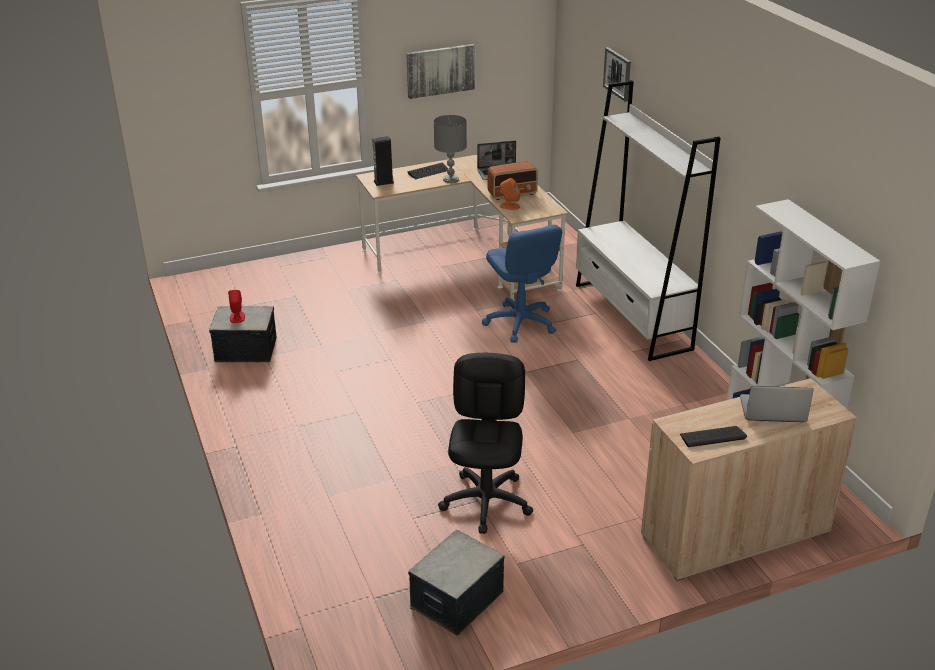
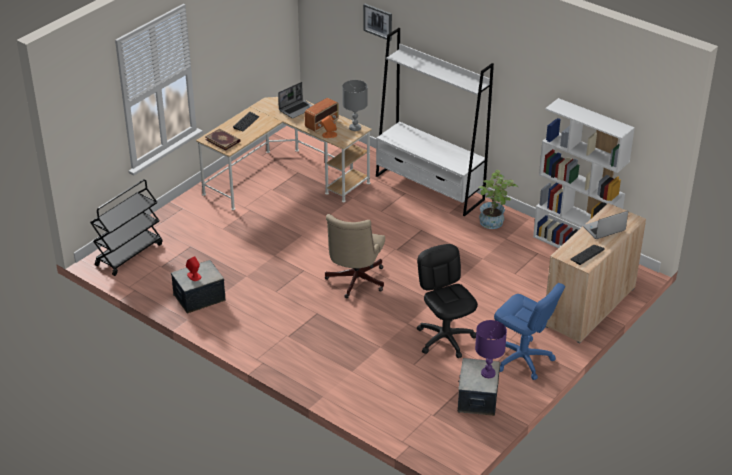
camera: 30 degrees left, 5 degrees up
(225, 284) = (129, 254): none -> black cart
(383, 182) = (223, 140): speaker -> book
(437, 392) = (354, 282): none -> beige office chair
(440, 70) = (234, 43): picture -> none
(450, 179) = (268, 124): grey table lamp -> grey table lamp (354, 127)
(471, 564) = (488, 373): none -> purple table lamp
(520, 323) = (363, 216): blue office chair -> blue office chair (522, 359)
(683, 381) = (494, 223): none -> potted plant

